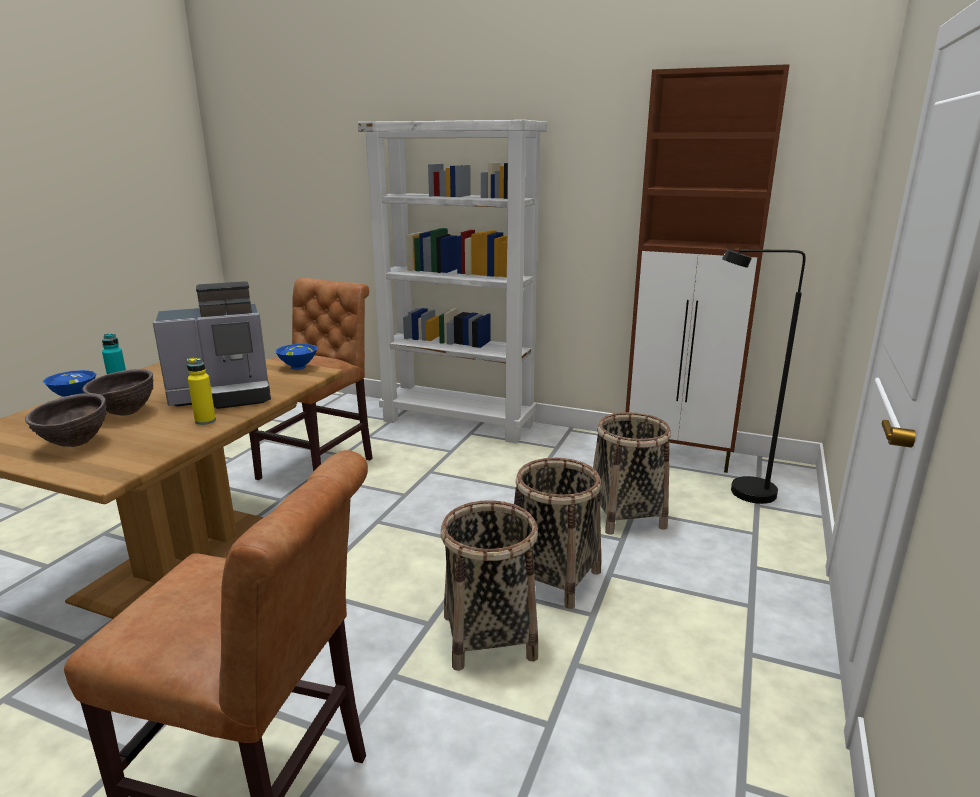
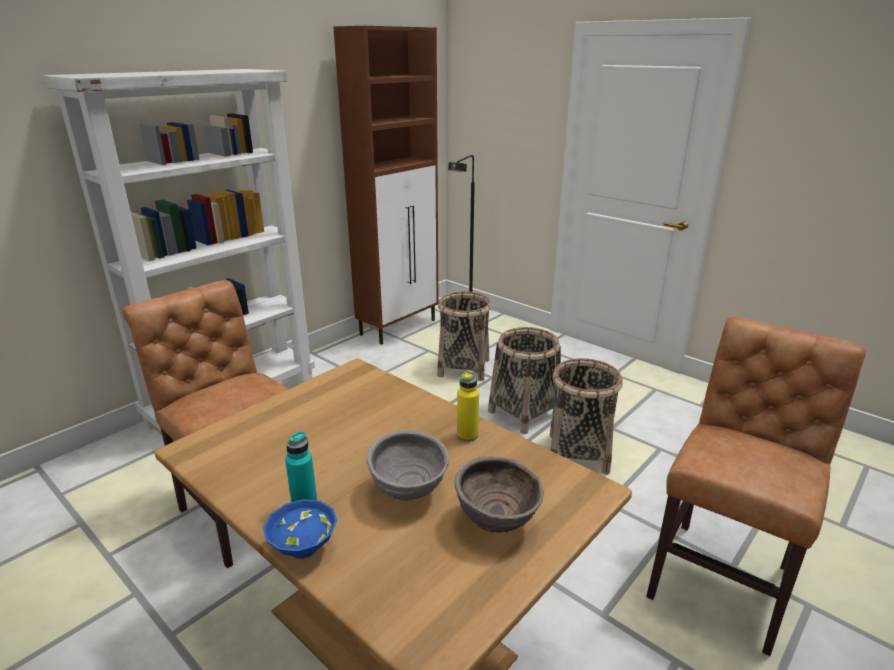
camera: 70 degrees left, 5 degrees up
(125, 413) = (408, 493): brown bowl -> grey bowl
(225, 395) = (393, 424): coffee machine -> none
(297, 367) = (327, 379): blue bowl -> none

